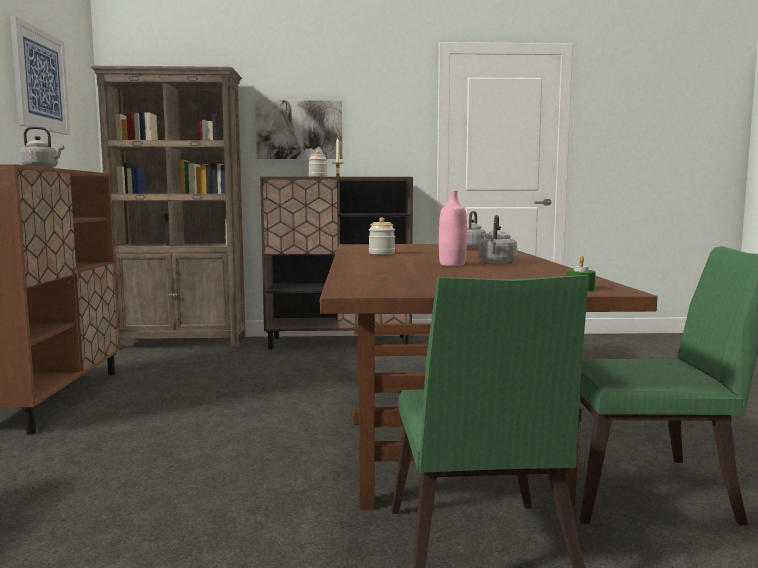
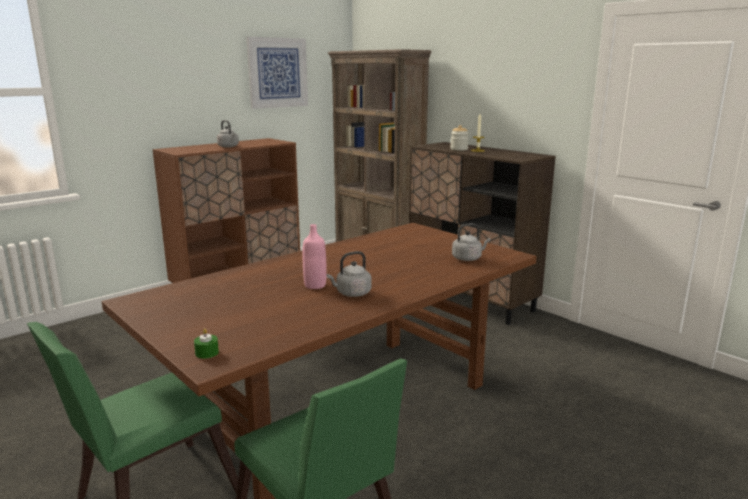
camera: 50 degrees right, 10 degrees up
(299, 130) = (471, 99): picture -> none
(381, 253) = (361, 250): jar -> none

